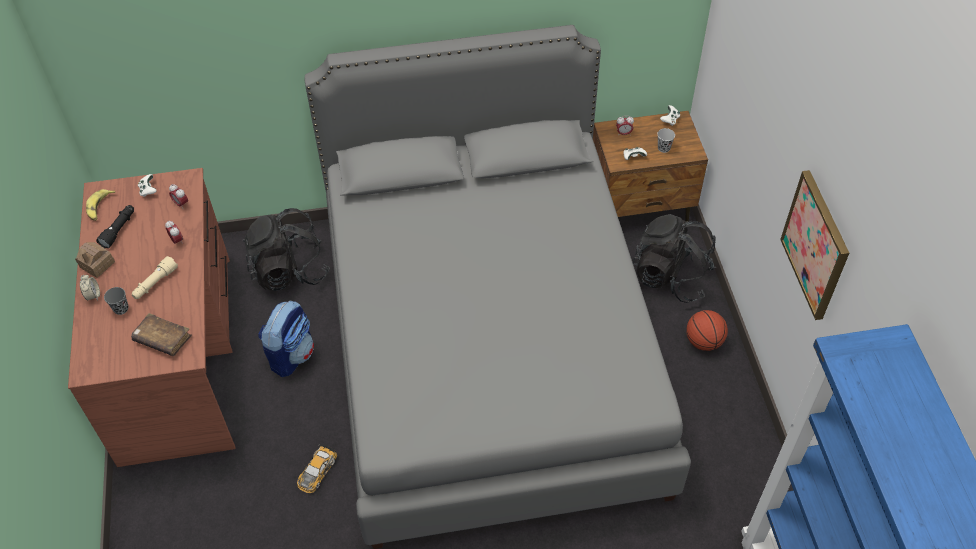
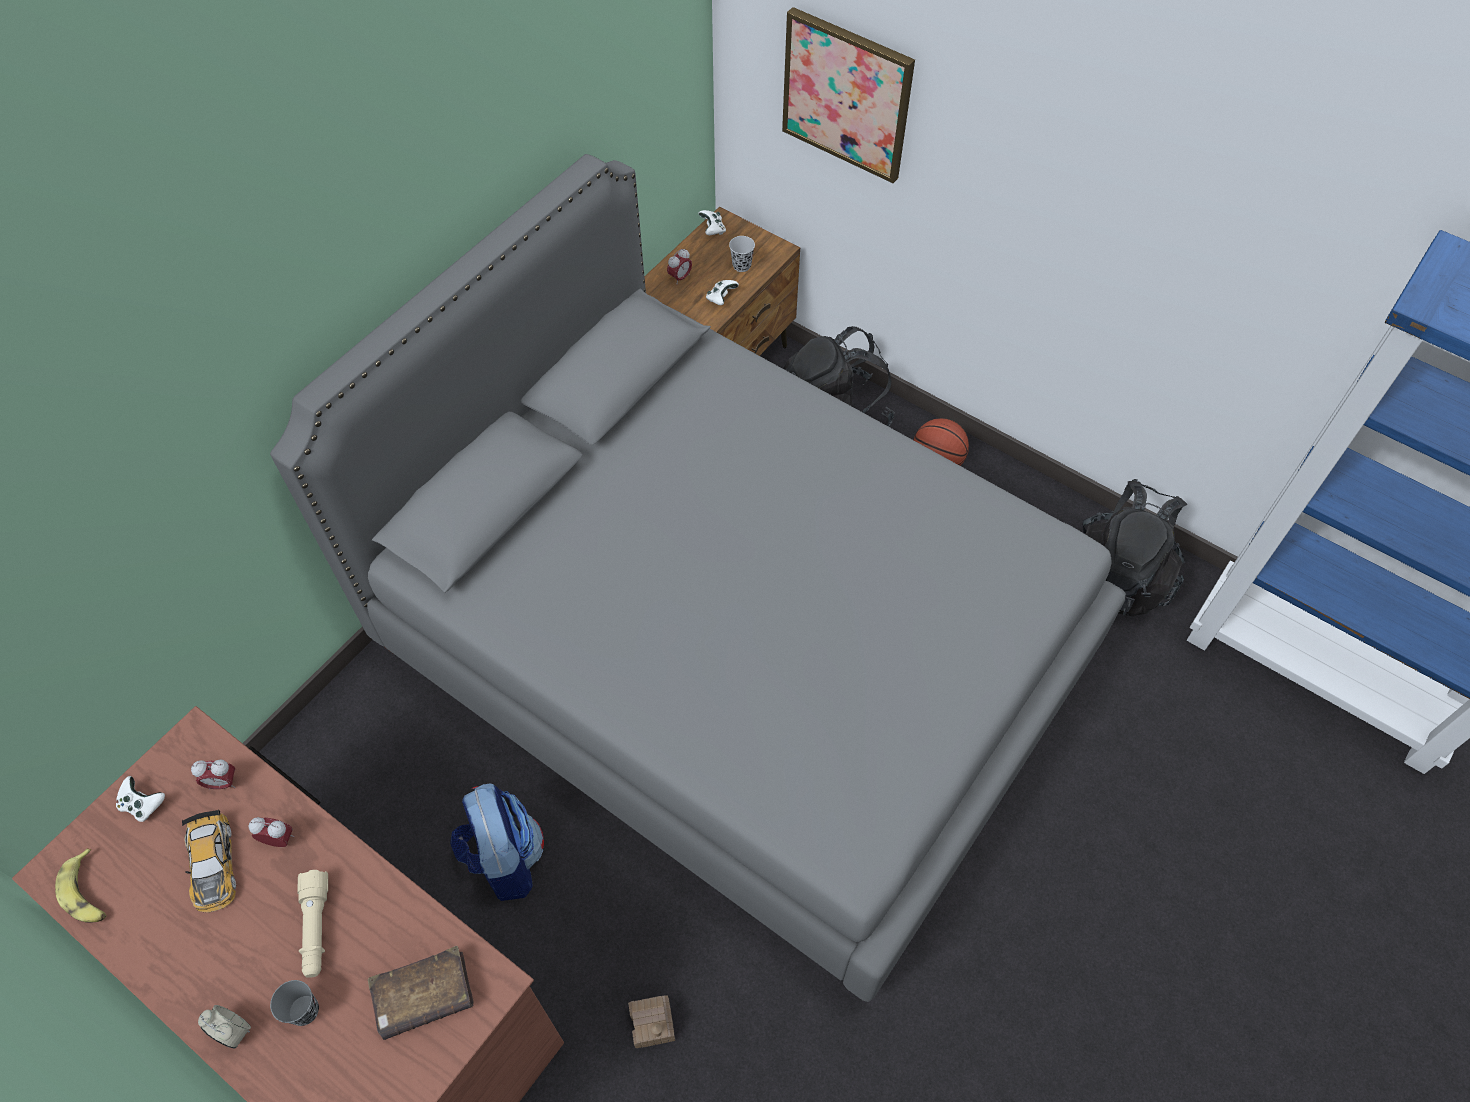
camera: 45 degrees left, 5 degrees up
(97, 264) = (185, 980): toy house -> toy house (652, 1024)
(119, 229) = (161, 899): black flashlight -> none
(289, 271) = (383, 755): black backpack -> black backpack (1118, 575)
(317, 471) = (697, 971): toy car -> toy car (213, 864)
(816, 245) = (1132, 237): picture -> picture (847, 95)

